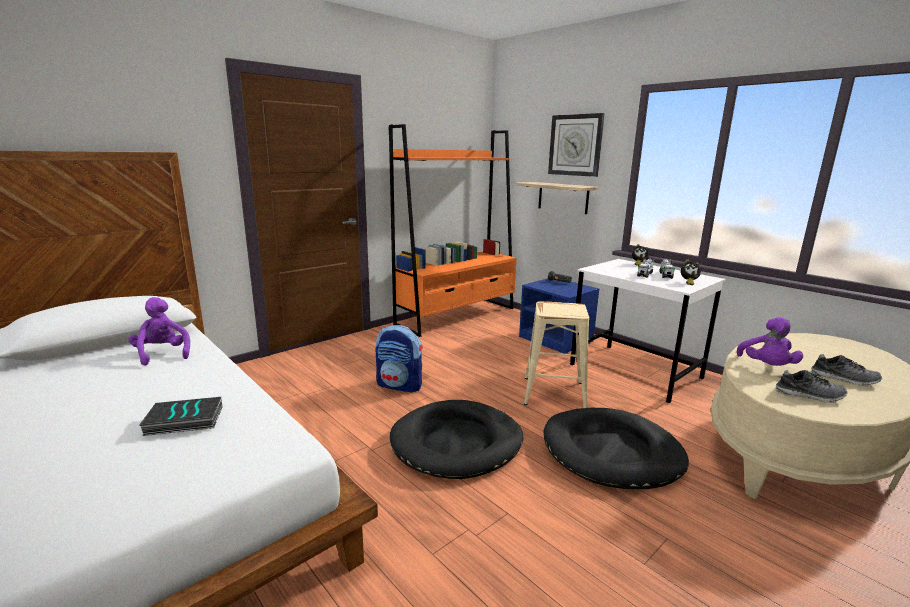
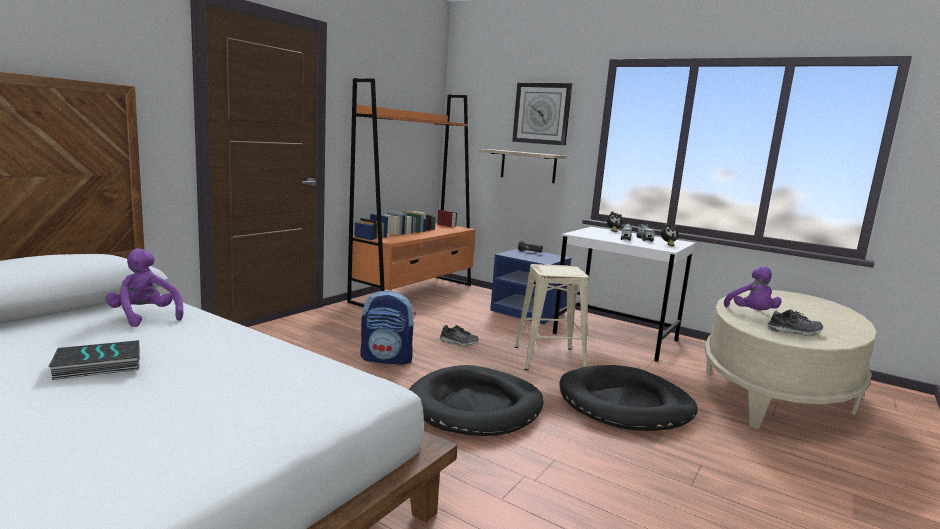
camera: 15 degrees left, 5 degrees down
(183, 421) = (237, 372): book -> book (97, 366)
(843, 379) = (812, 320): shoe -> shoe (458, 342)

